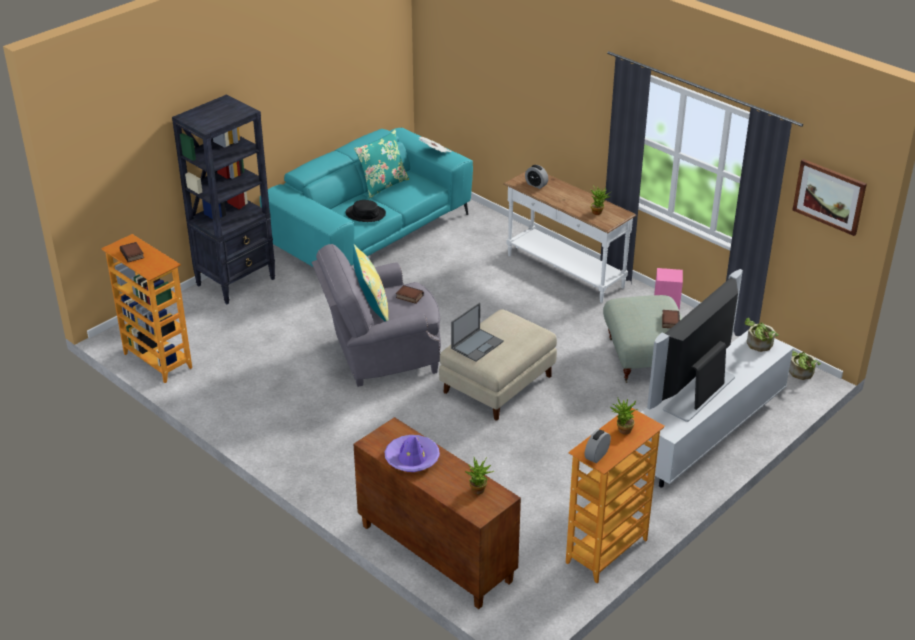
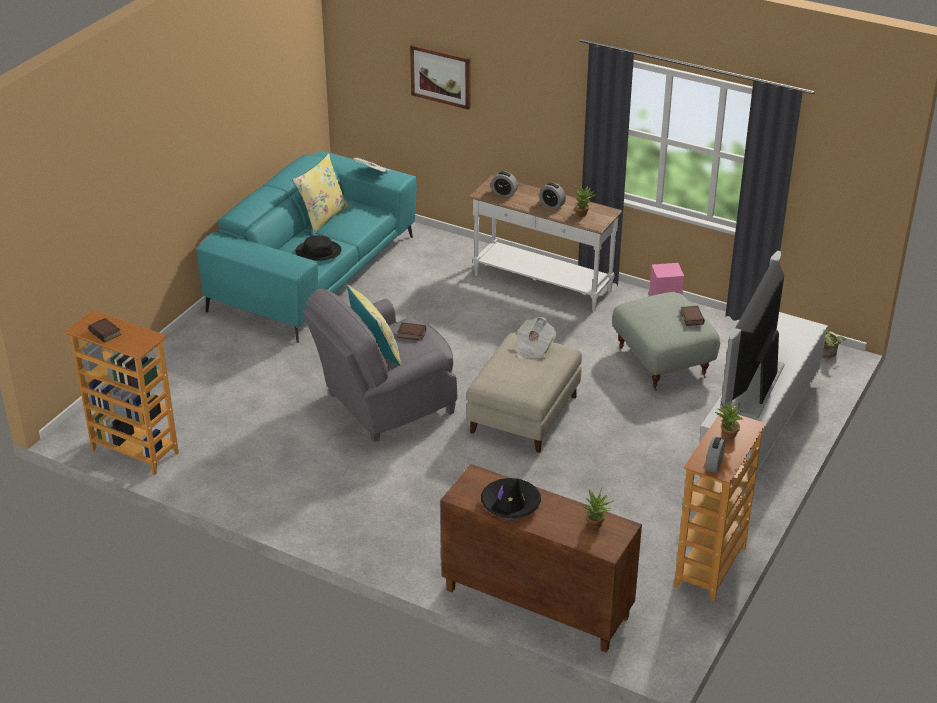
camera: 15 degrees left, 0 degrees up
(236, 282) = (186, 349): black bookcase -> none
(382, 185) = (322, 217): turquoise pillow -> yellow pillow
(412, 458) = (510, 504): purple hat -> black hat
(477, 345) = (506, 374): laptop -> none
(512, 326) = (533, 348): none -> newspaper
(574, 200) = (552, 204): none -> alarm clock
(758, 346) = (793, 329): potted plant -> none
(829, 196) = (844, 163): picture -> picture (441, 76)

